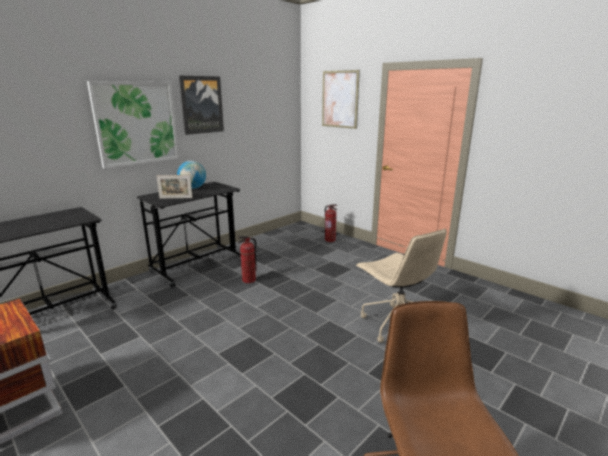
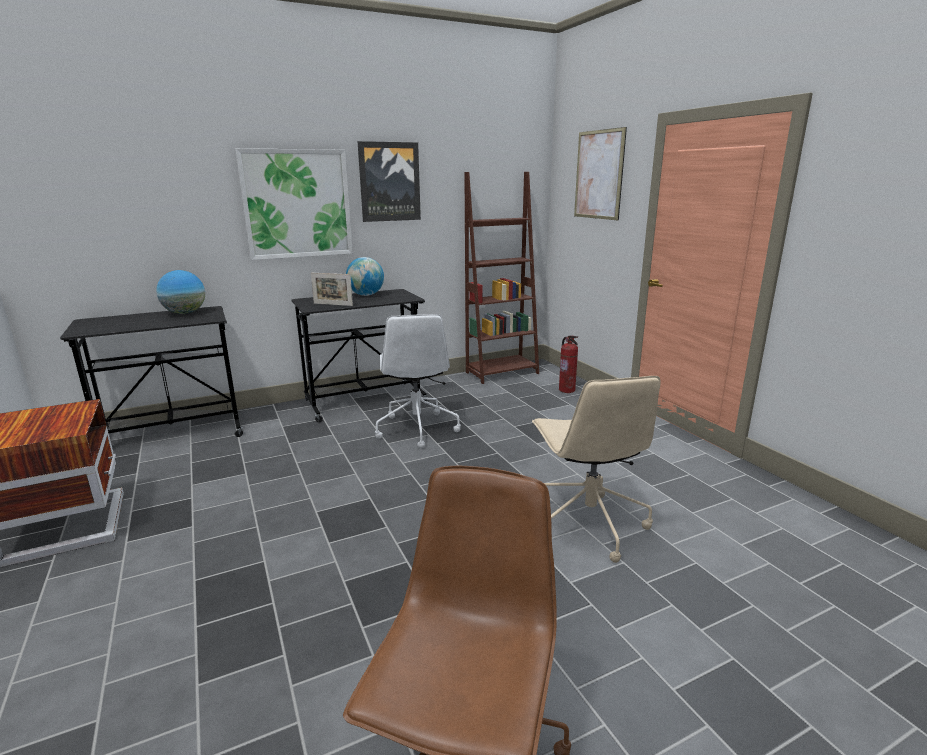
camera: 20 degrees right, 0 degrees up
(56, 216) = (185, 313): none -> globe
(249, 280) = (416, 428): fire extinguisher -> white office chair
(281, 233) = (502, 373): none -> brown bookcase

